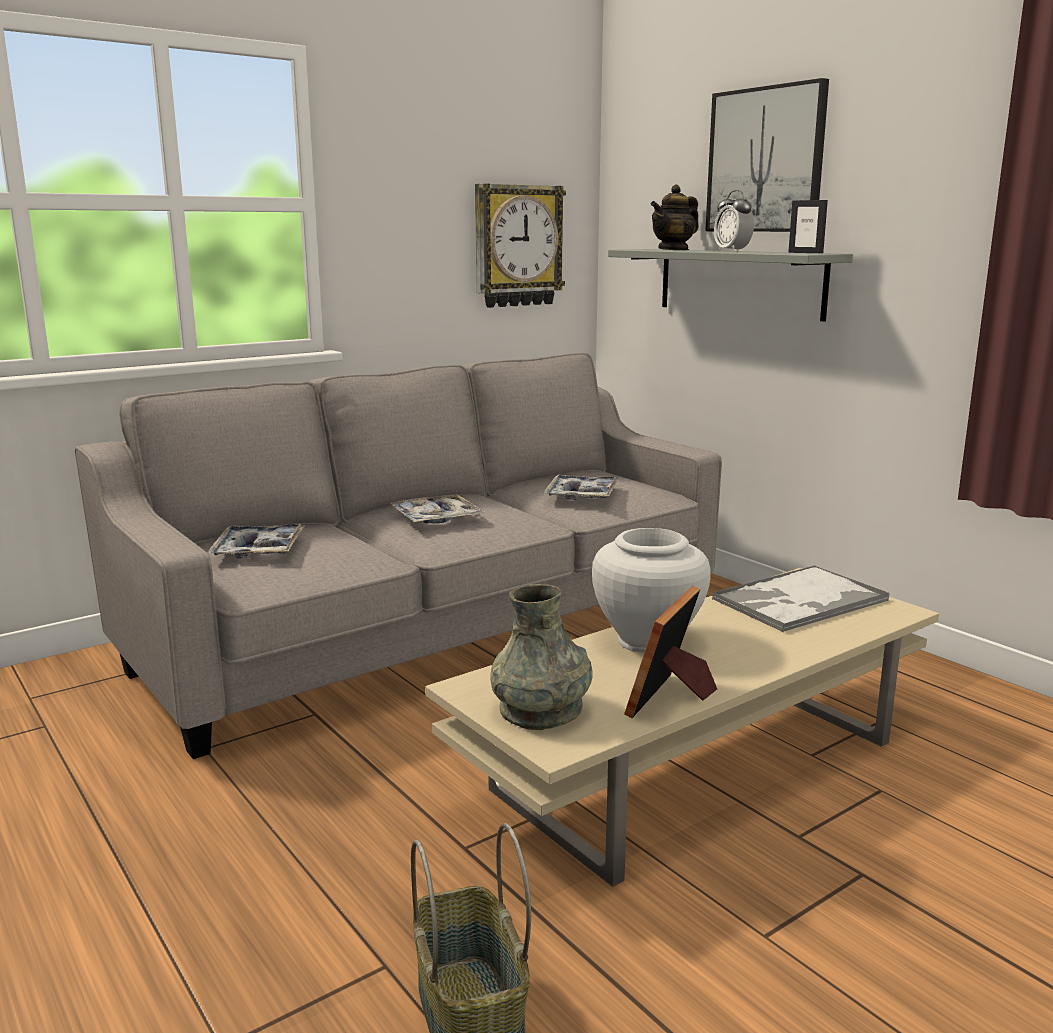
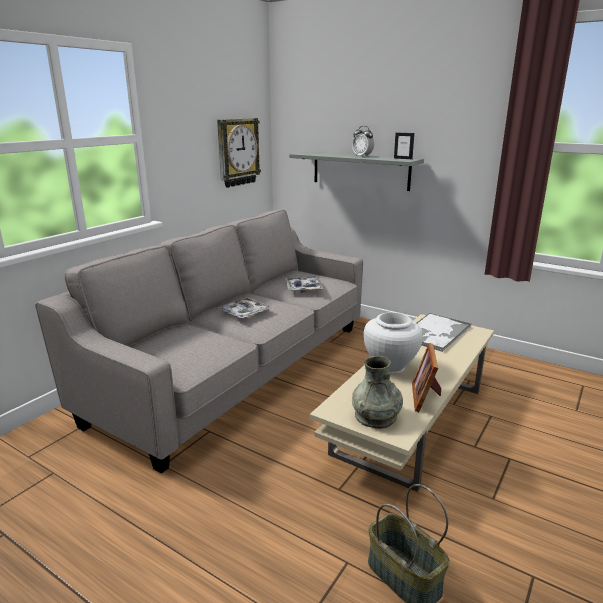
camera: 20 degrees left, 5 degrees up
(258, 550) = (166, 348): tray -> none
(674, 249) = (325, 154): teapot -> none
(766, 160) = (374, 109): picture -> none

